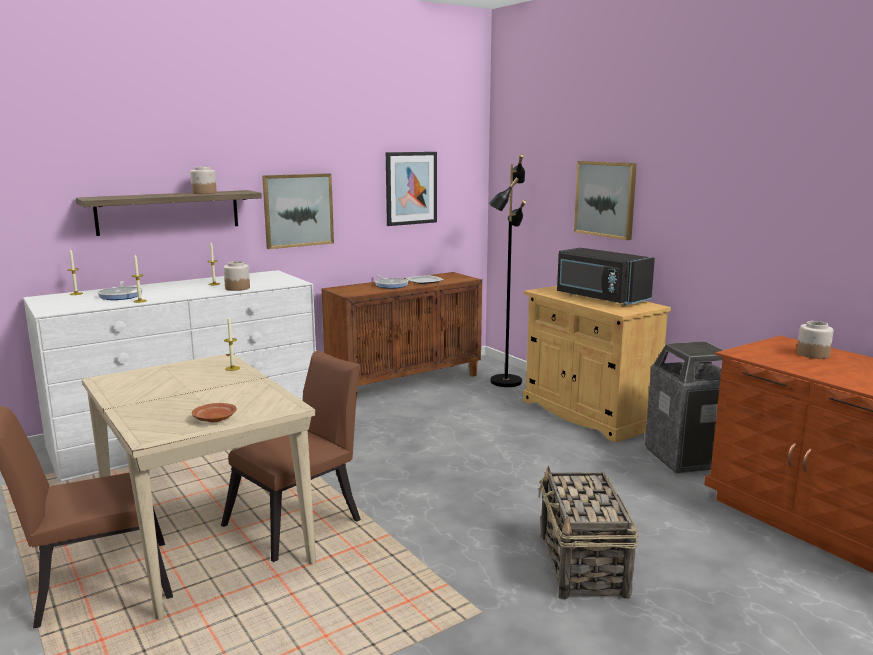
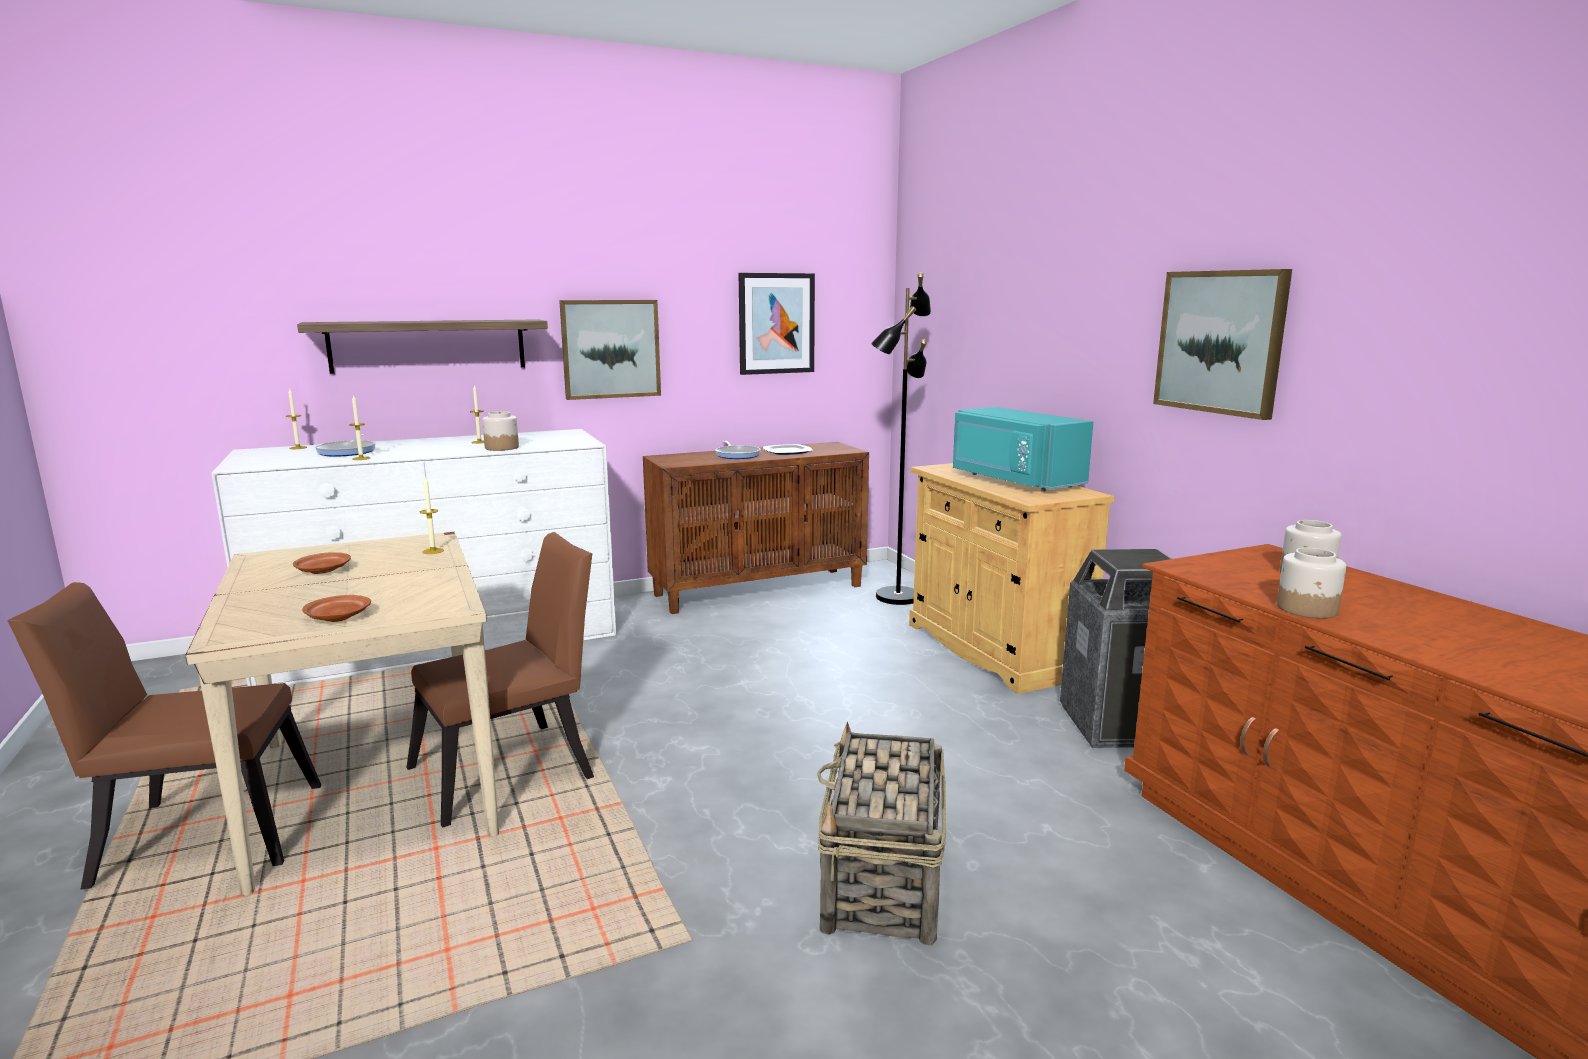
camera: 10 degrees right, 0 degrees up
(166, 387) = (323, 570): none -> brown plate
(204, 193) = (471, 320): jar -> jar (1307, 609)
(600, 298) = (1013, 480): black microwave -> turquoise microwave
(605, 199) = (1034, 336): picture -> picture (1220, 342)

